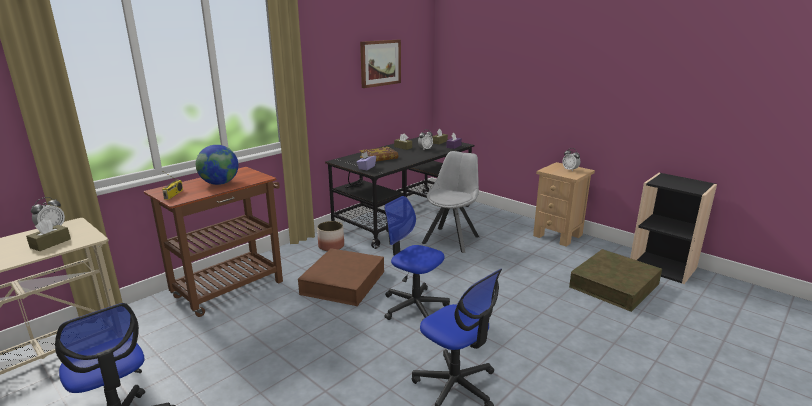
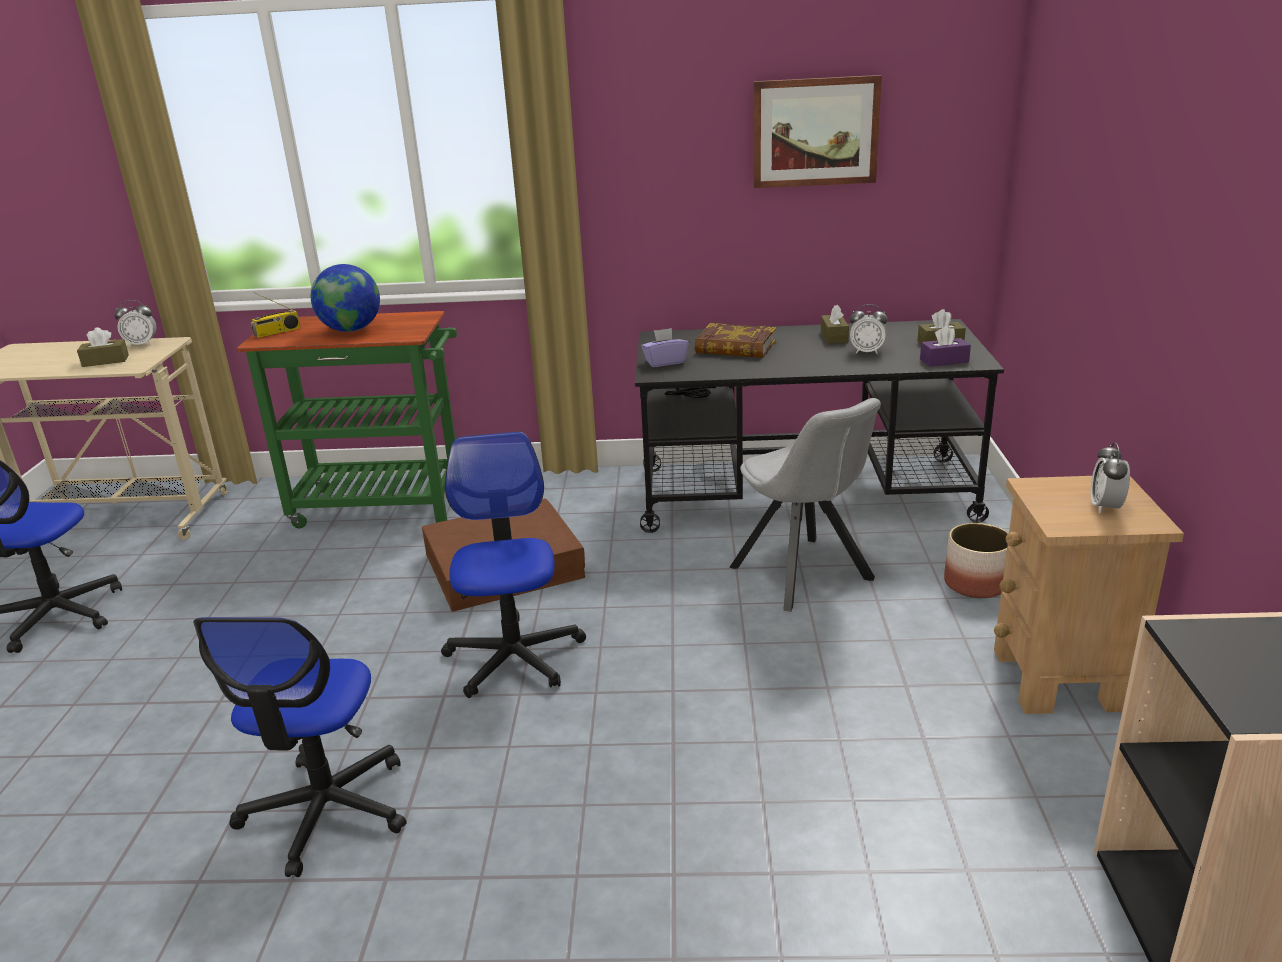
camera: 50 degrees right, 5 degrees up
(230, 289) = (381, 507): brown cart -> green cart
(331, 246) = (597, 498): planter -> planter (976, 583)
(451, 239) = (803, 574): grey chair -> grey chair turned 75 degrees clockwise
(614, 285) = (945, 863): brown storage box -> none

